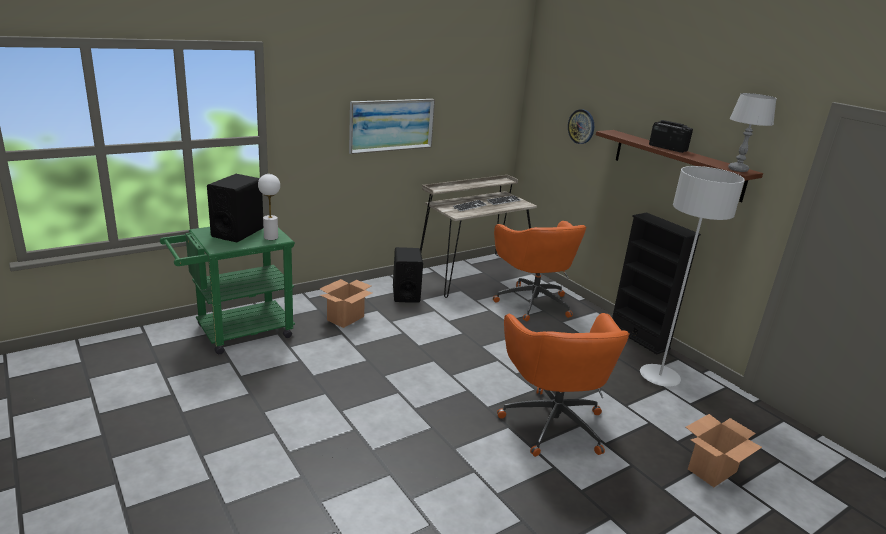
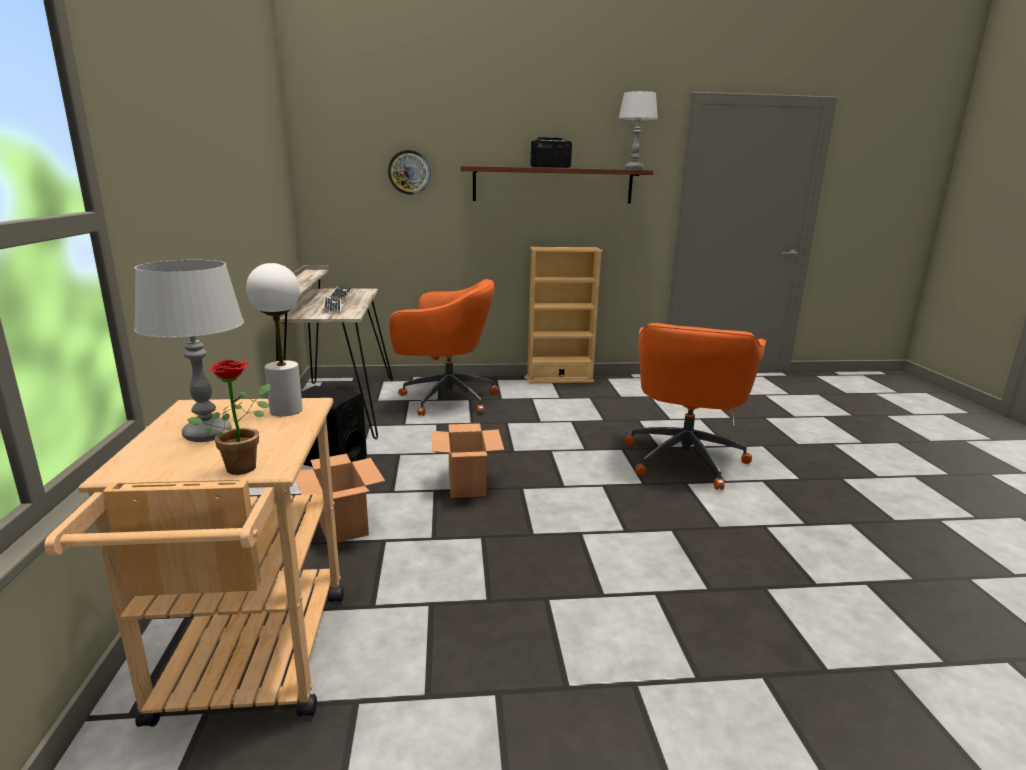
camera: 60 degrees left, 5 degrees down
(215, 245) = (245, 465): none -> potted plant
(236, 333) = (249, 669): green cart -> beige cart
(238, 232) = (208, 434): black speaker -> grey table lamp
(391, 125) = (221, 190): picture -> none
(552, 422) = (685, 458): orange office chair -> orange office chair turned 90 degrees clockwise
(639, 337) = (559, 379): black bookcase -> beige bookcase
(659, 377) = (631, 393): grey floor lamp -> none
(712, 470) = (773, 419): cardboard box -> cardboard box (466, 484)

